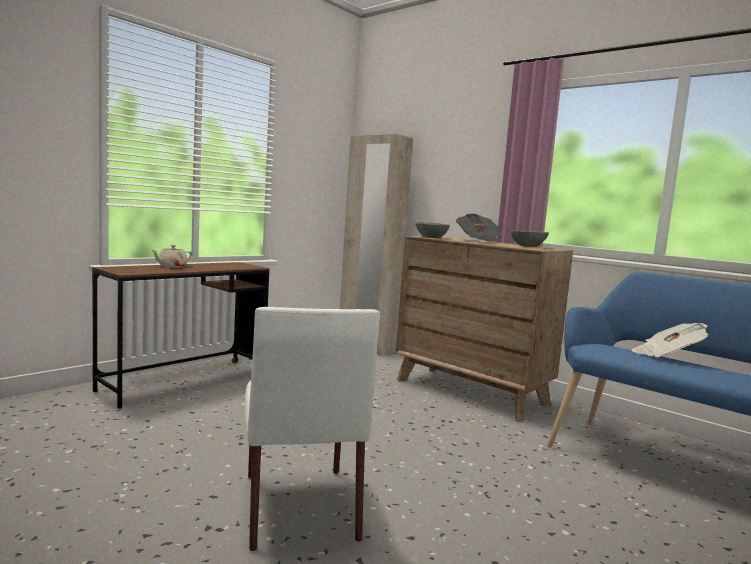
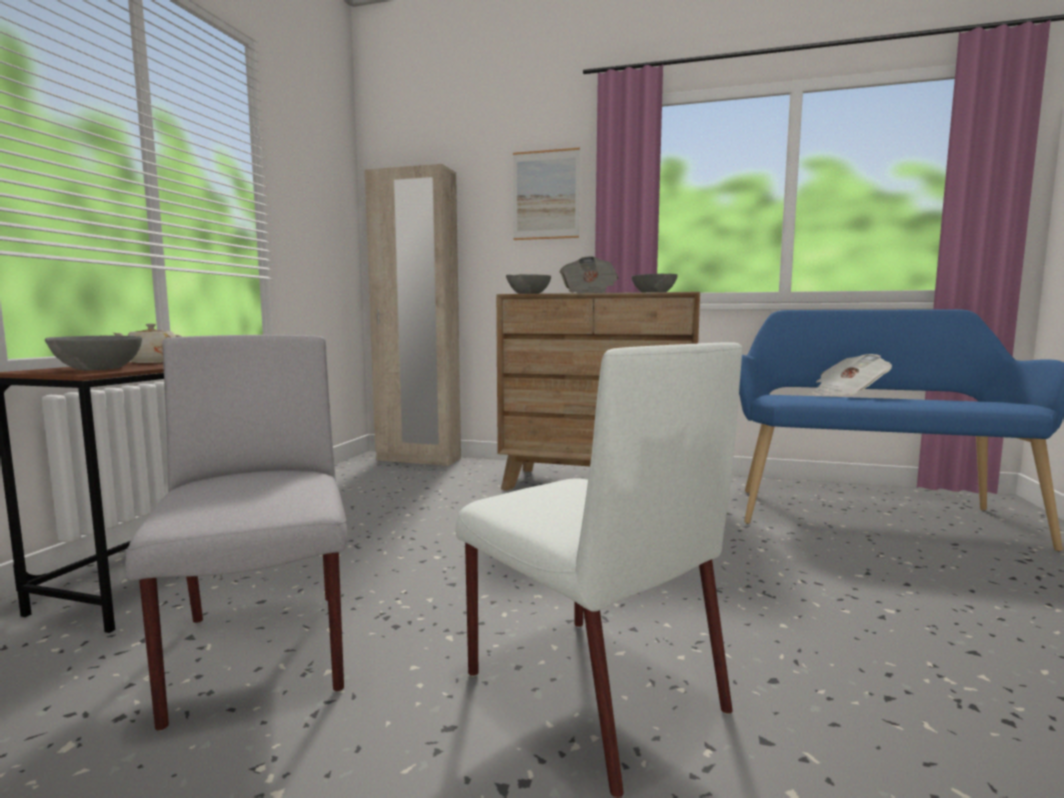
camera: 25 degrees left, 0 degrees up
(136, 270) = (98, 369): none -> grey bowl
(168, 438) = (261, 655): none -> grey chair
(473, 157) = (546, 195): none -> picture

